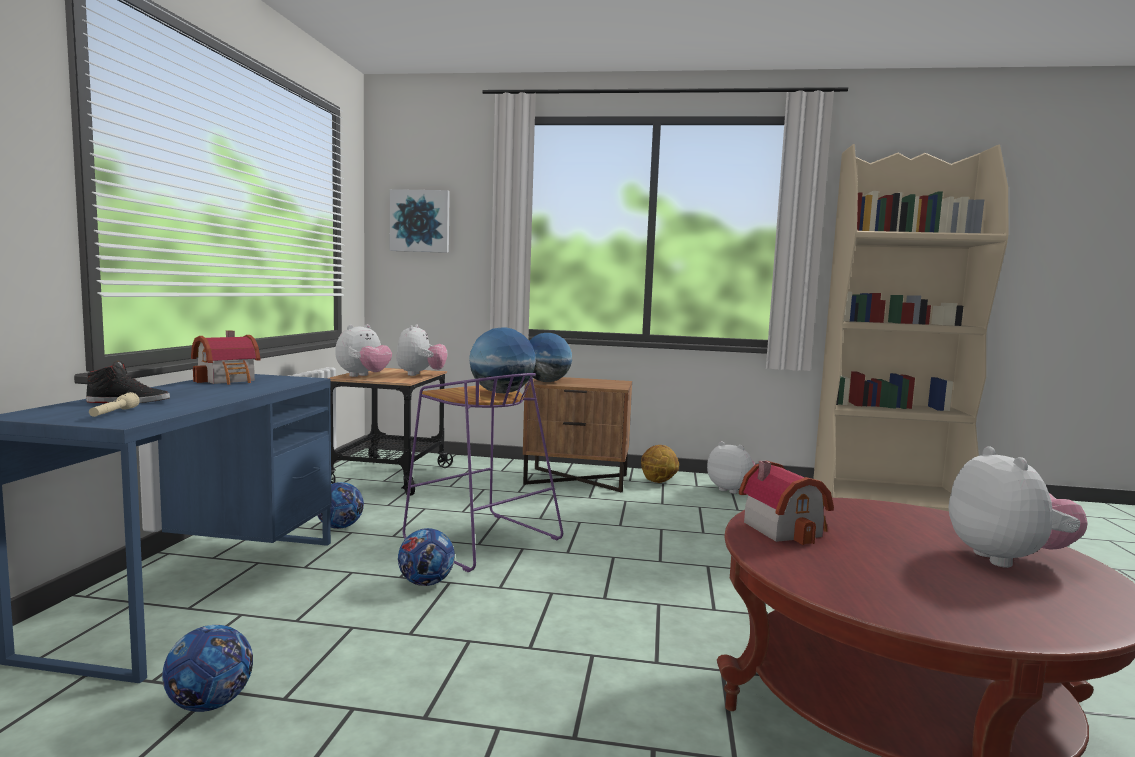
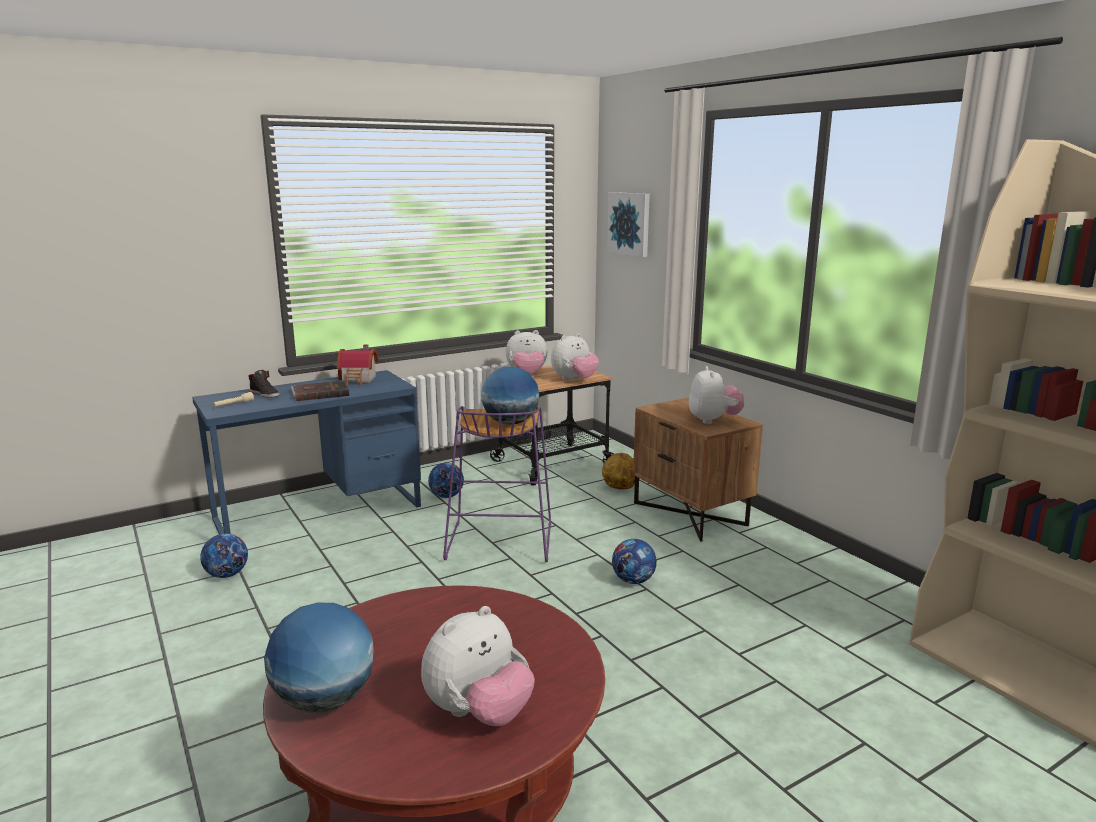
camera: 50 degrees right, 10 degrees up
(221, 392) = (320, 393): none -> brown book
(426, 583) = (410, 556): football -> football (633, 580)
(546, 382) = (663, 408): globe -> globe (324, 700)
(658, 482) = (765, 544): basketball -> basketball (620, 488)
(731, 490) = (825, 581): plush toy -> plush toy (713, 420)
(785, 528) = (431, 609): toy house -> none

